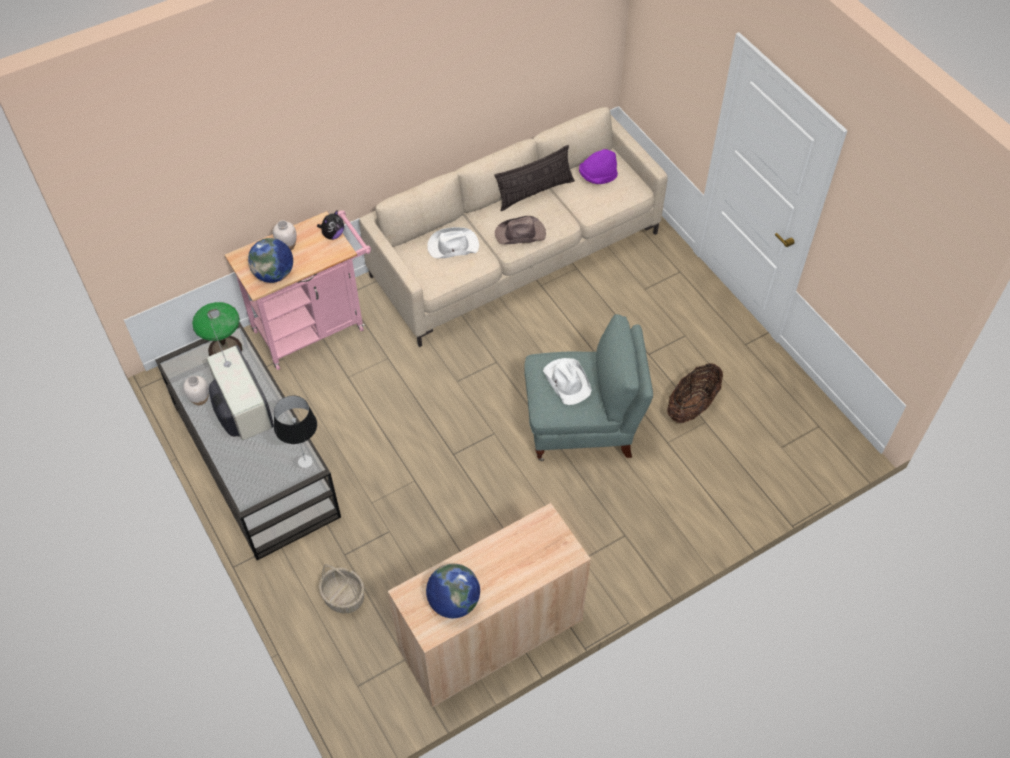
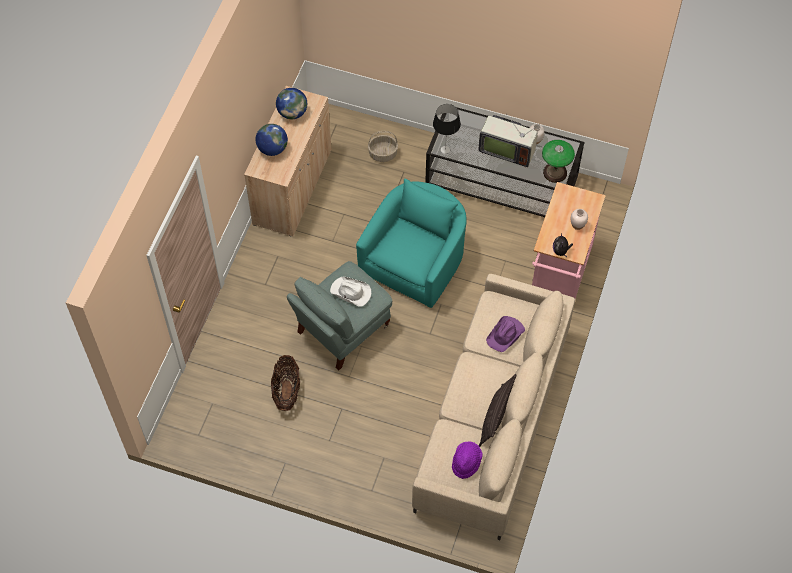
camera: 140 degrees right, 5 degrees up
(274, 274) = (563, 203): globe -> globe (272, 149)
(436, 442) = (416, 260): none -> turquoise armchair
(452, 246) = (505, 334): white hat -> purple hat
(521, 234) = (472, 376): brown hat -> none

